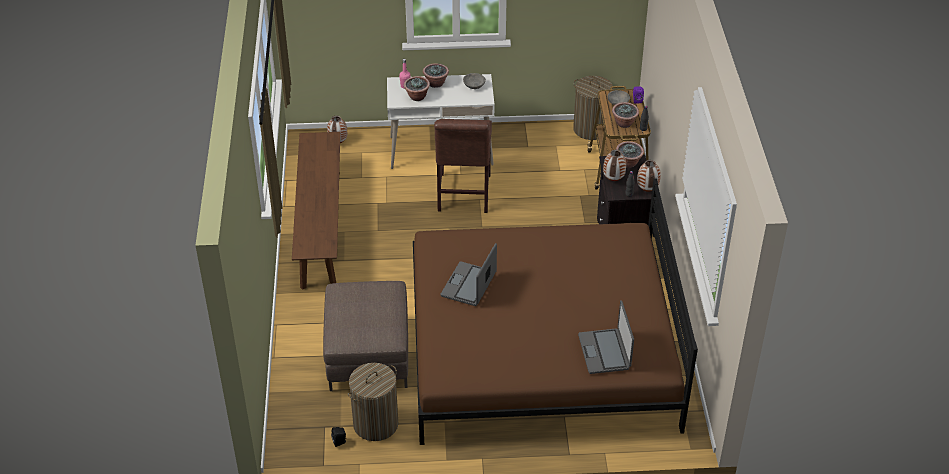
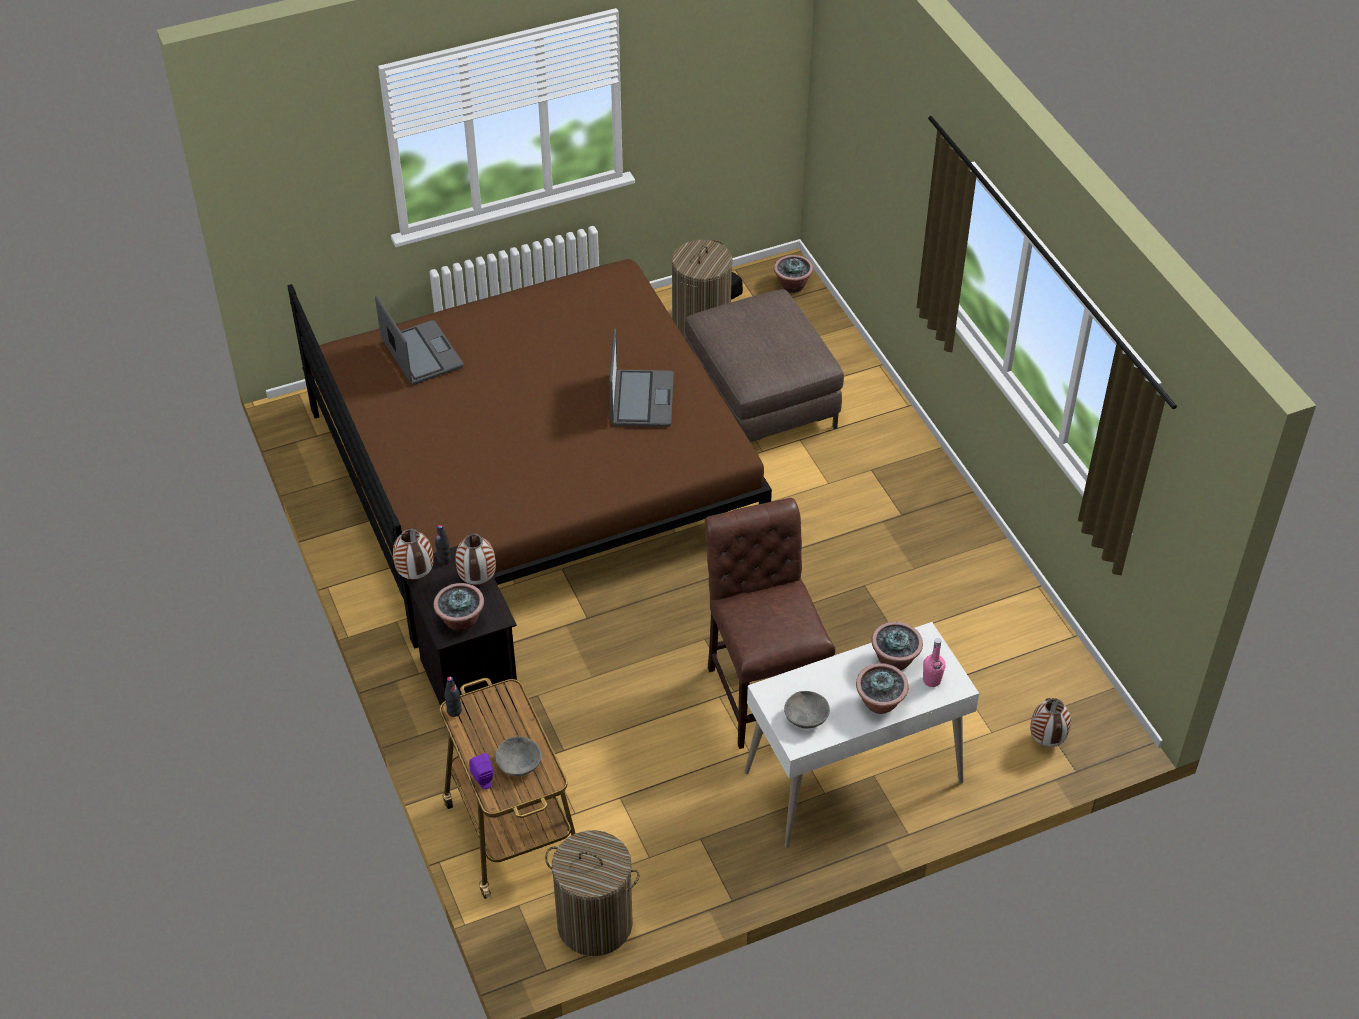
camera: 160 degrees right, 5 degrees up
(320, 228) = (954, 564): brown bench -> none
(624, 123) = (493, 716): potted plant -> potted plant (792, 285)

